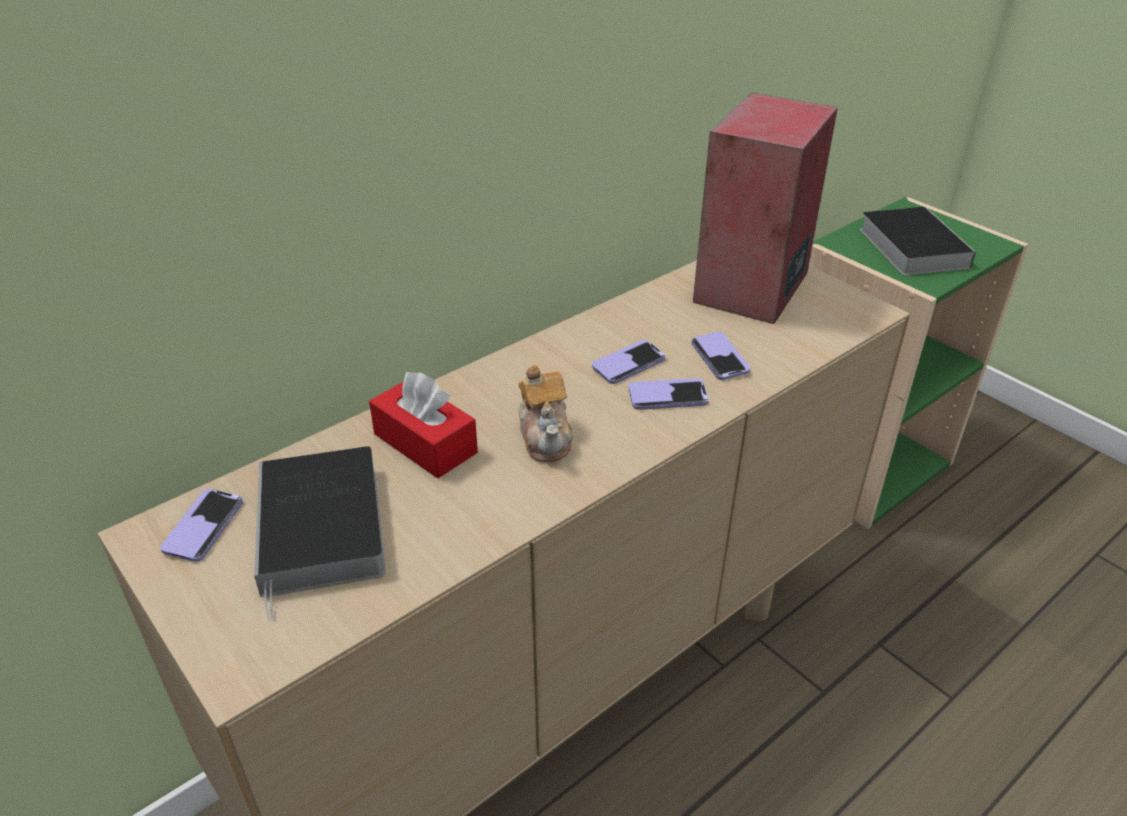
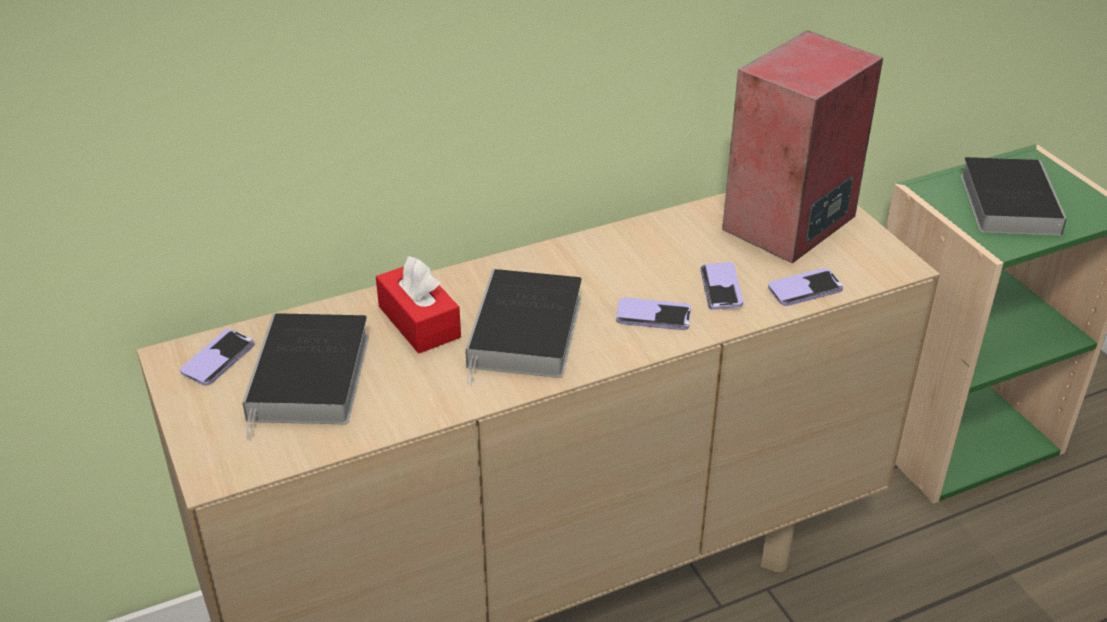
camera: 15 degrees right, 0 degrees up
(546, 437) = (526, 334): teapot -> book
(629, 364) = (631, 280): phone -> phone (805, 289)

